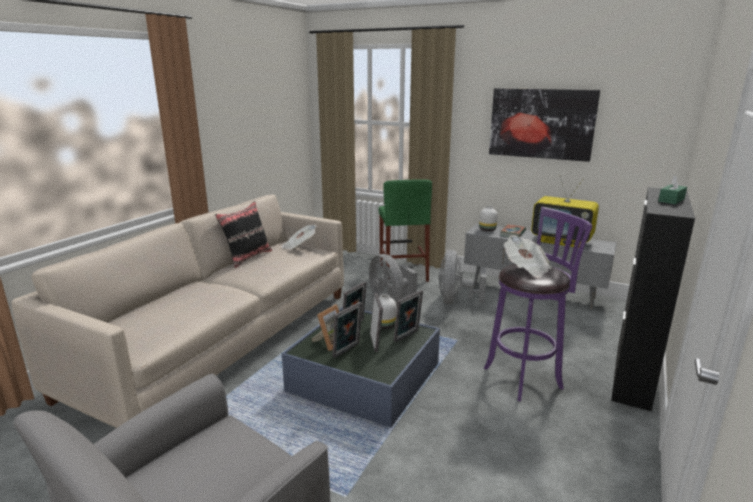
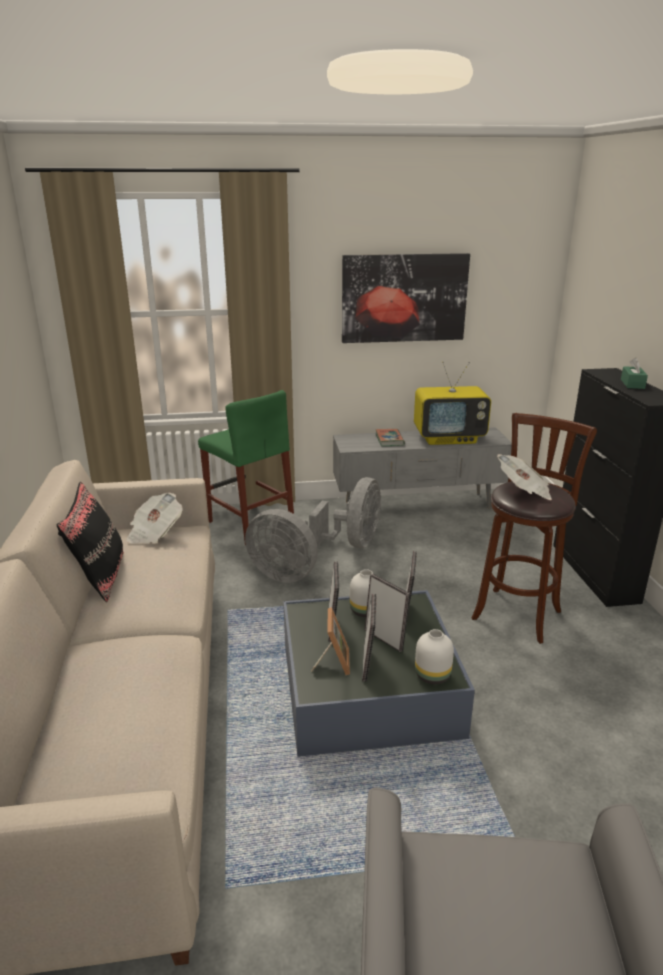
camera: 35 degrees left, 5 degrees up
(456, 301) = (353, 543): grey fan -> grey fan turned 135 degrees counterclockwise
(487, 230) = (358, 442): white vase -> white vase (433, 675)
(526, 377) = (518, 612): purple stool -> brown stool

